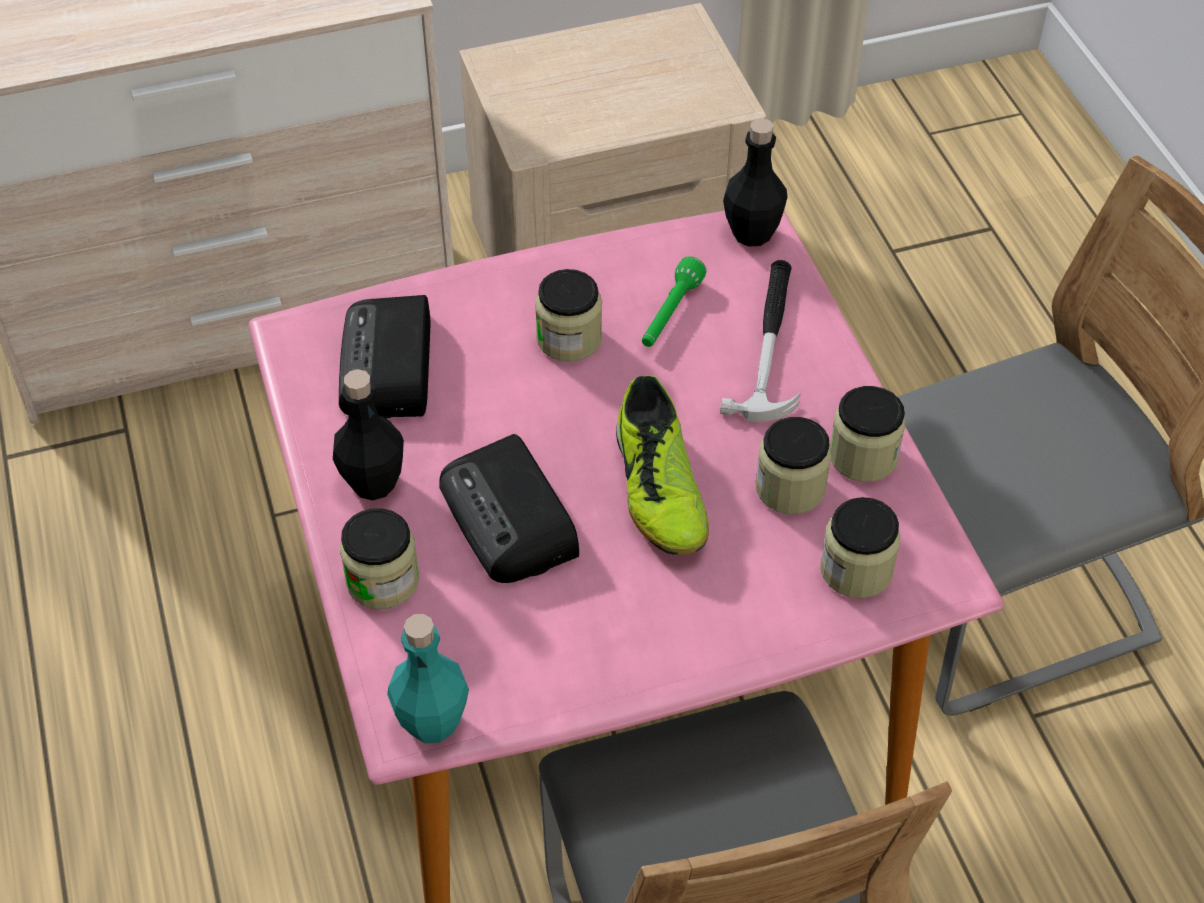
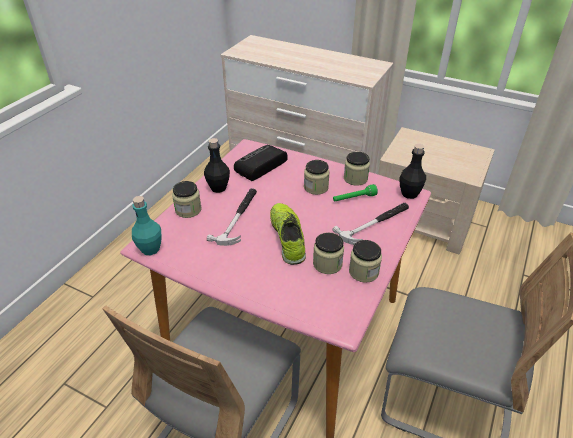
camera: 45 degrees right, 10 degrees down
(511, 519) = (238, 218): radio -> hammer
(658, 489) = (288, 237): shoe -> shoe turned 135 degrees clockwise
(856, 570) = (317, 300): jar -> jar (355, 178)

